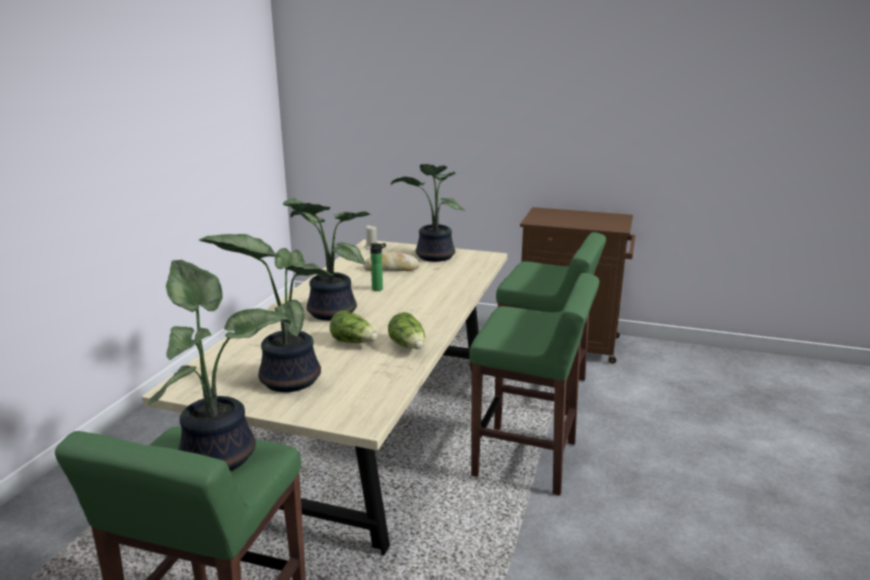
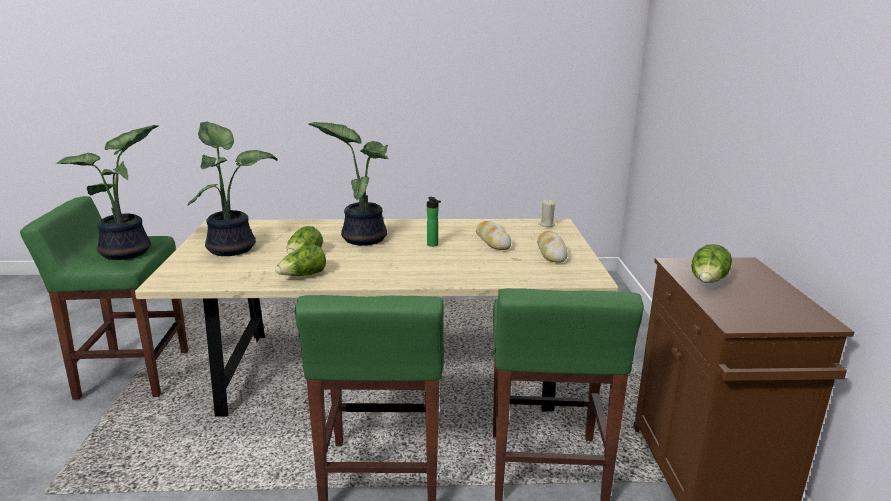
camera: 70 degrees right, 0 degrees up
(433, 257) = (551, 252): potted plant -> bread
(564, 221) = (708, 281): none -> lettuce

